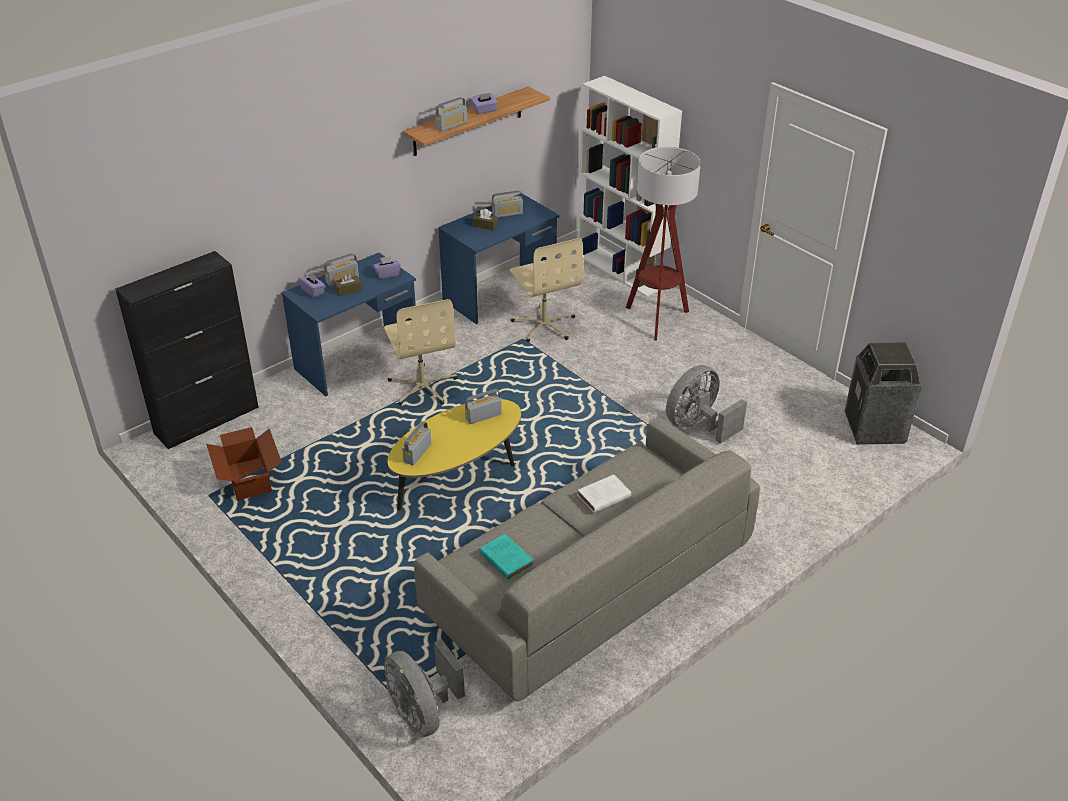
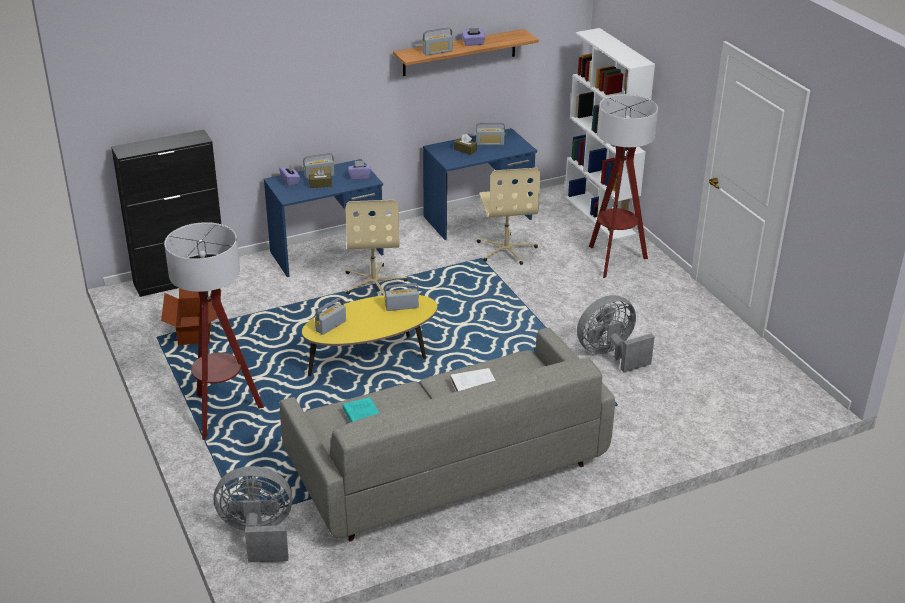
camera: 15 degrees right, 5 degrees down
(321, 574) = (221, 413): none -> floor lamp
(422, 713) = (258, 535): grey fan -> grey fan turned 105 degrees clockwise
(875, 428) = (782, 385): trash can -> none

